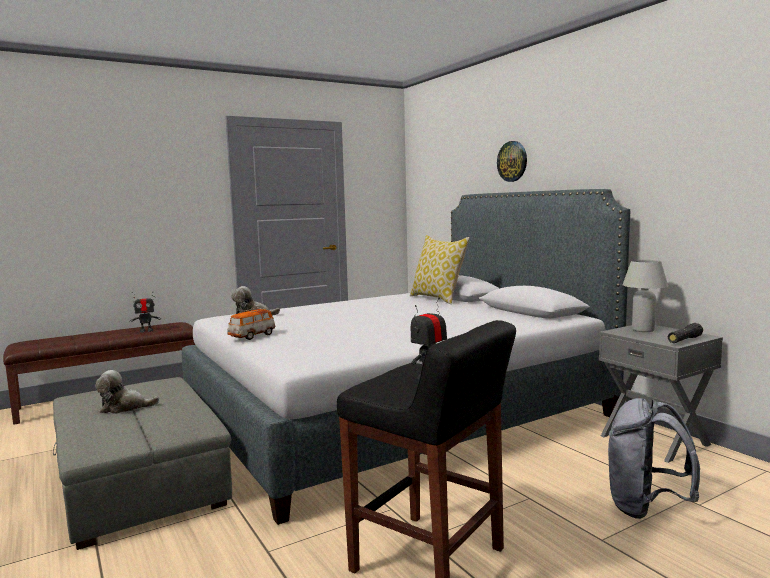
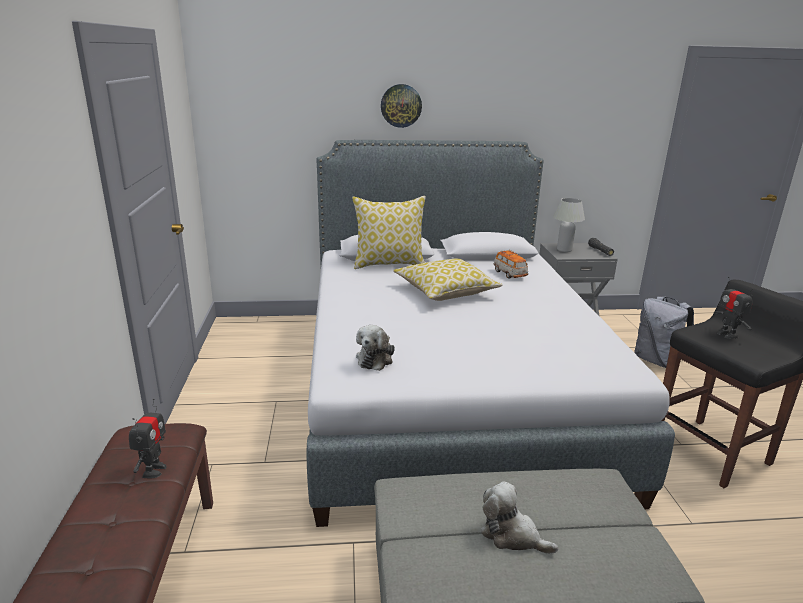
camera: 65 degrees left, 15 degrees up
(124, 407) = (512, 535): plush toy -> plush toy turned 105 degrees clockwise
(252, 336) = (493, 376): toy car -> toy car (510, 274)
(402, 313) = (445, 291): none -> pillow

